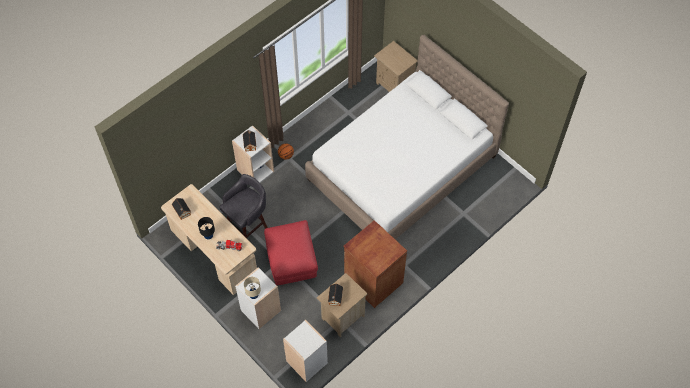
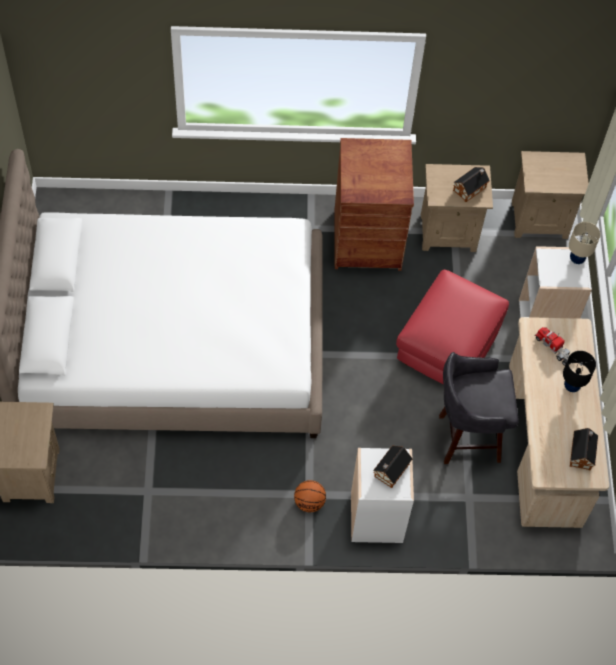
camera: 140 degrees left, 0 degrees up
(306, 362) = (540, 221): bookcase -> beige nightstand

